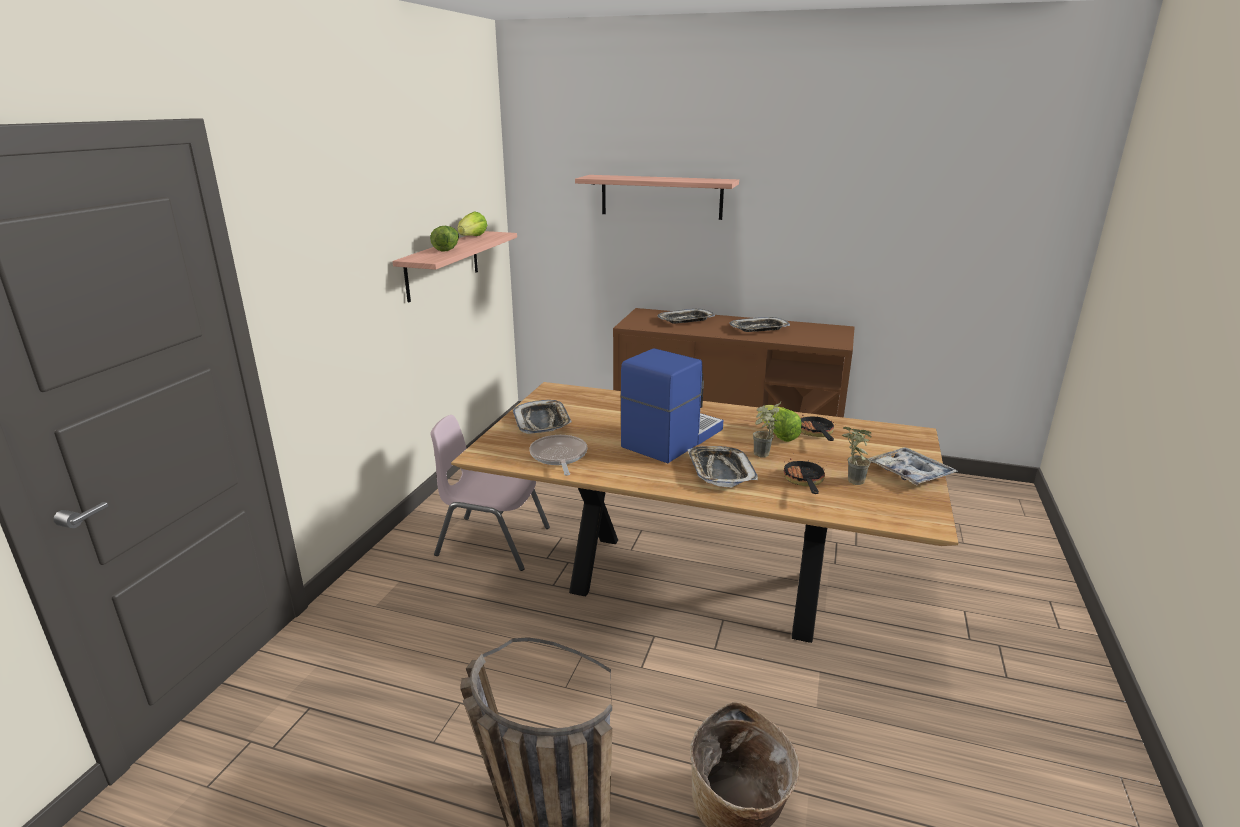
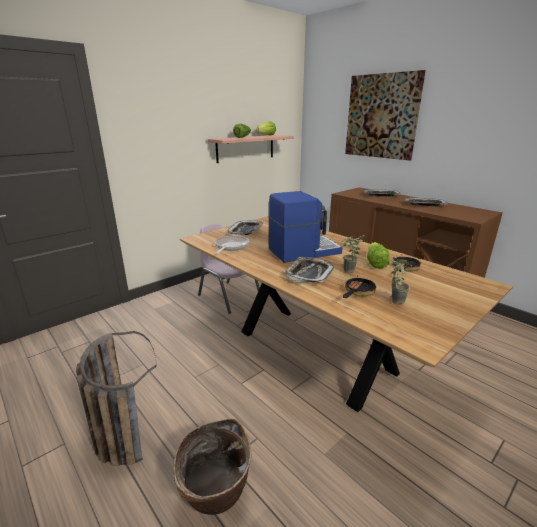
camera: 30 degrees right, 0 degrees up
(661, 197) = (381, 116): shelf -> picture
(909, 473) = (450, 308): tray -> none

